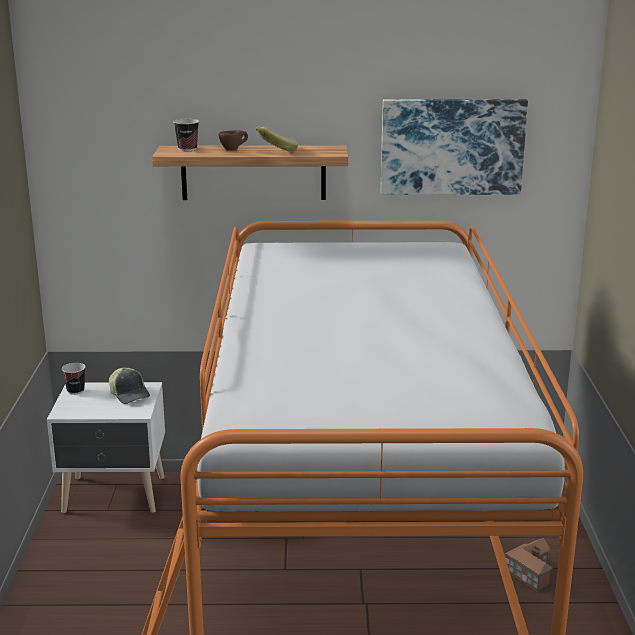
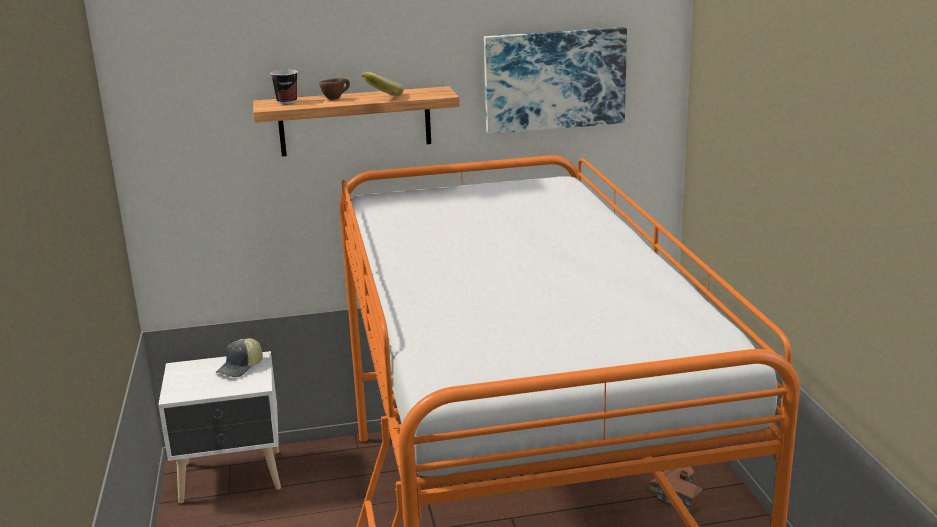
camera: 10 degrees left, 0 degrees up
(75, 391) = (180, 371): cup -> none
(130, 394) = (241, 368): cap -> cap turned 75 degrees clockwise

